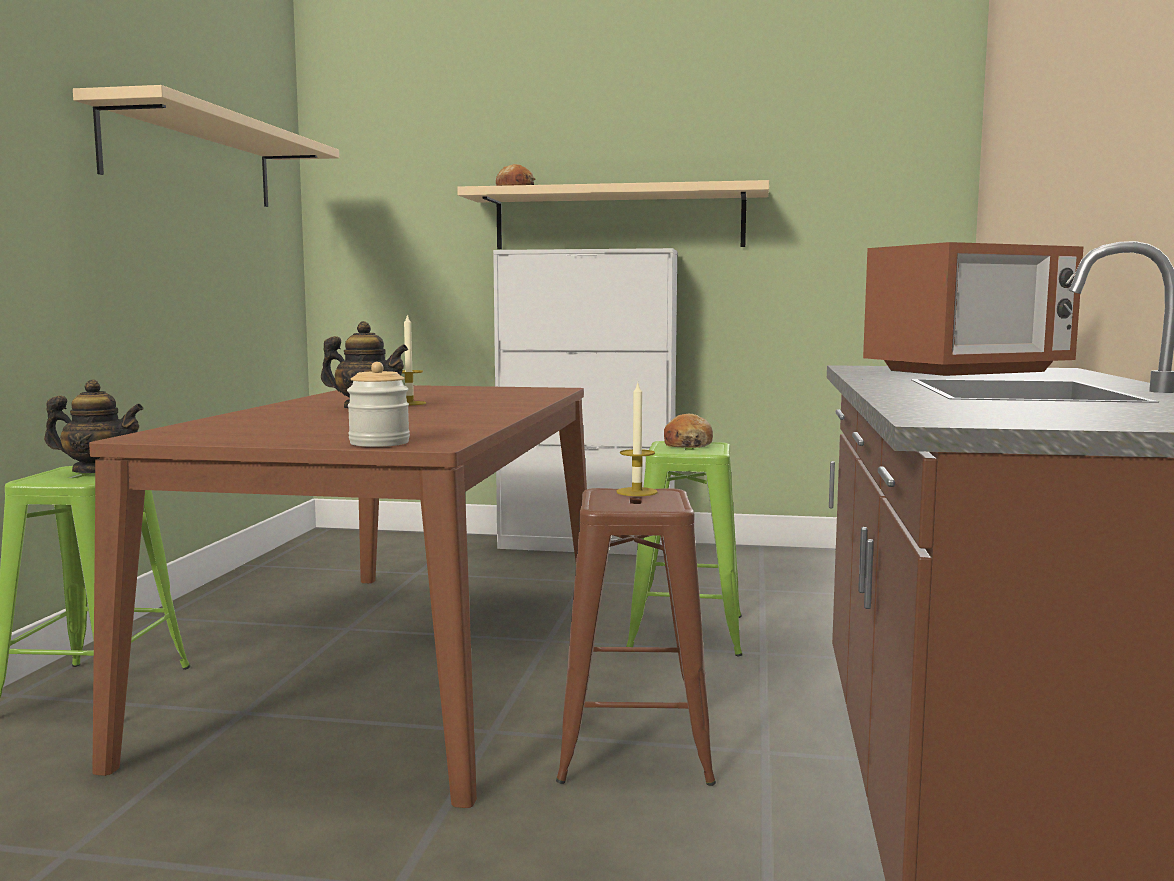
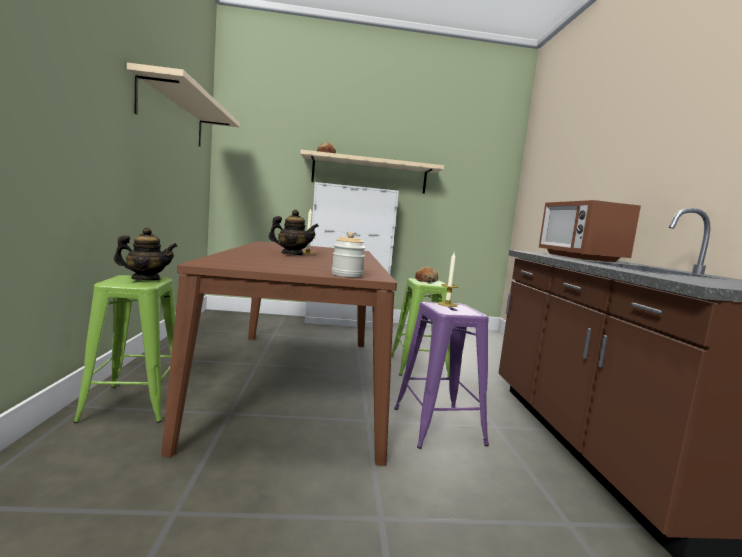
camera: 15 degrees left, 0 degrees up
(634, 745) = (437, 425): brown stool -> purple stool
(968, 371) = (579, 257): microwave -> microwave turned 120 degrees clockwise

